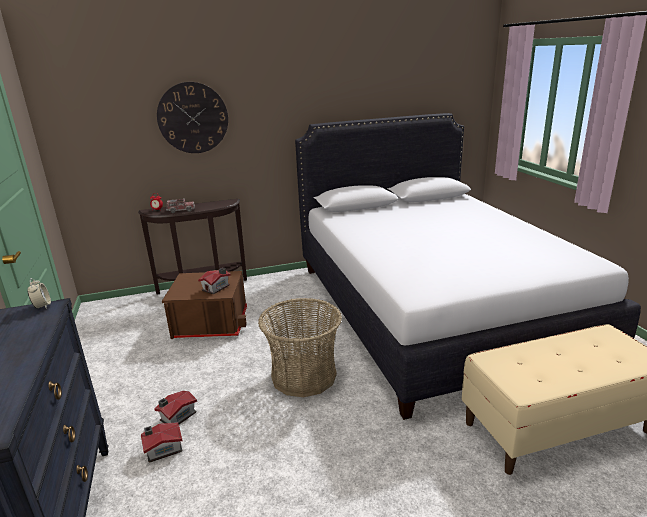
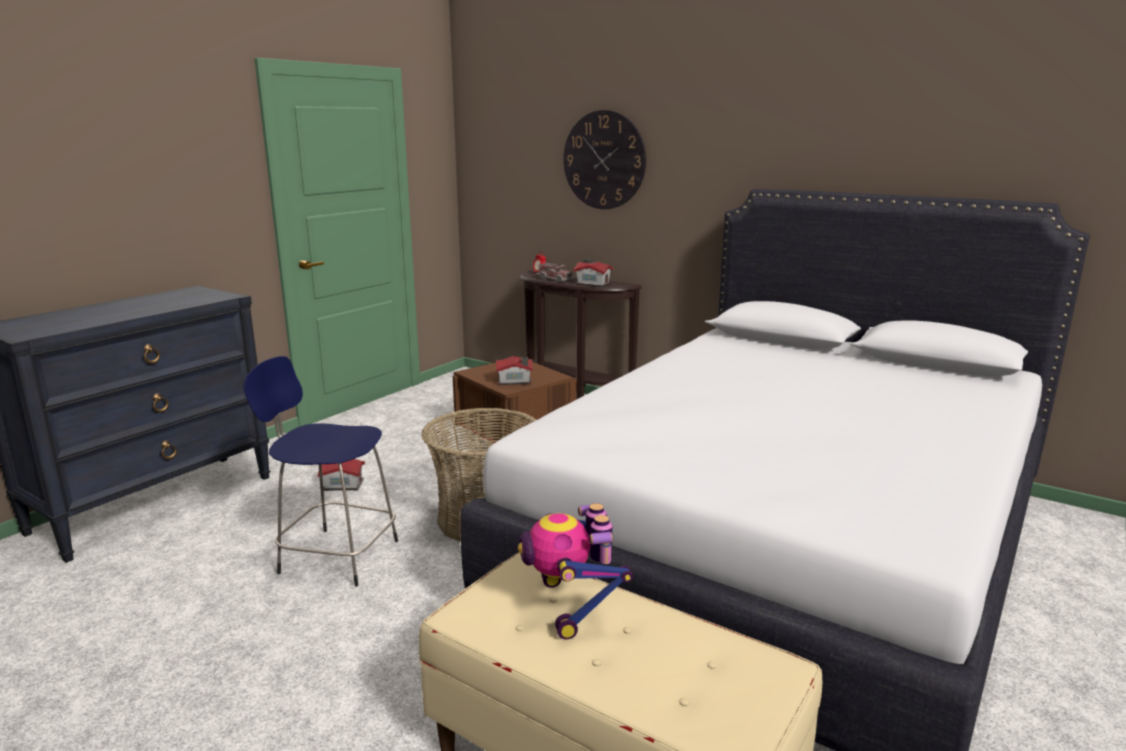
camera: 50 degrees right, 5 degrees down
(42, 306) = (227, 294): alarm clock -> none
(163, 449) = (291, 499): toy house -> toy house (592, 284)
(274, 451) = (335, 556): none -> blue stool
(534, 359) = (572, 607): none -> toy robot

